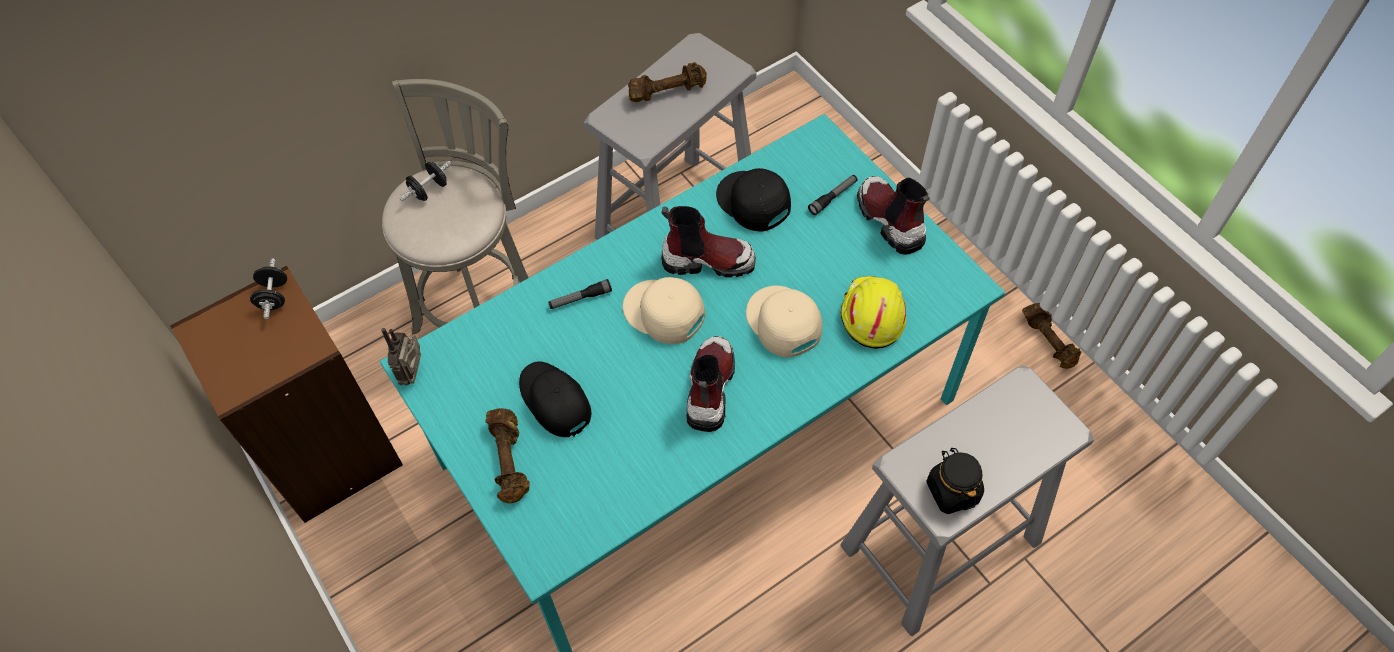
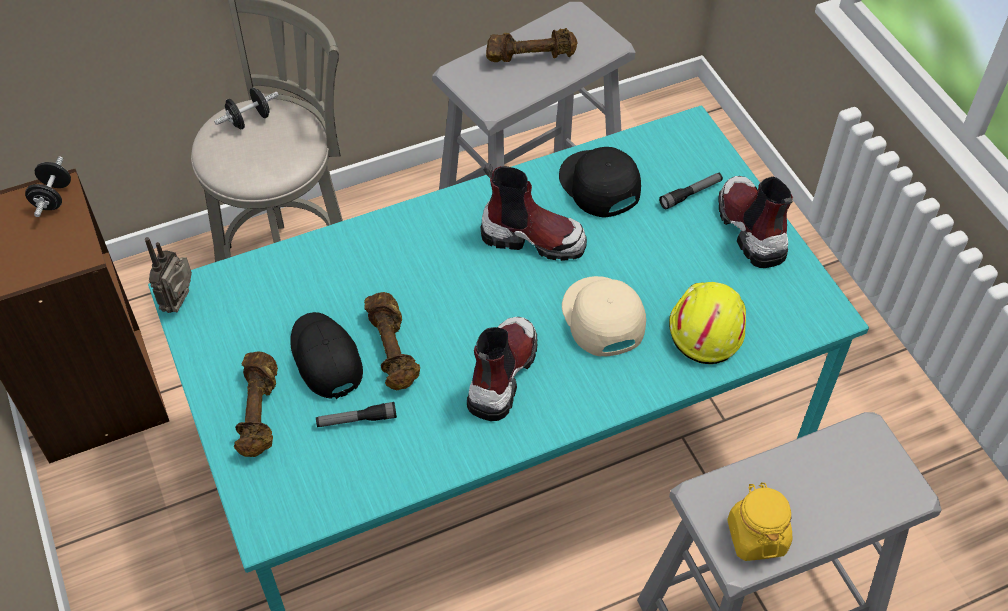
camera: 10 degrees right, 5 degrees down
(580, 298) = (381, 255): flashlight -> flashlight (356, 420)
(663, 313) = (469, 285): beige cap -> none
(952, 491) = (756, 536): black jar -> yellow jar
(1049, 341) = (932, 415): brown dumbbell -> brown dumbbell (393, 350)

